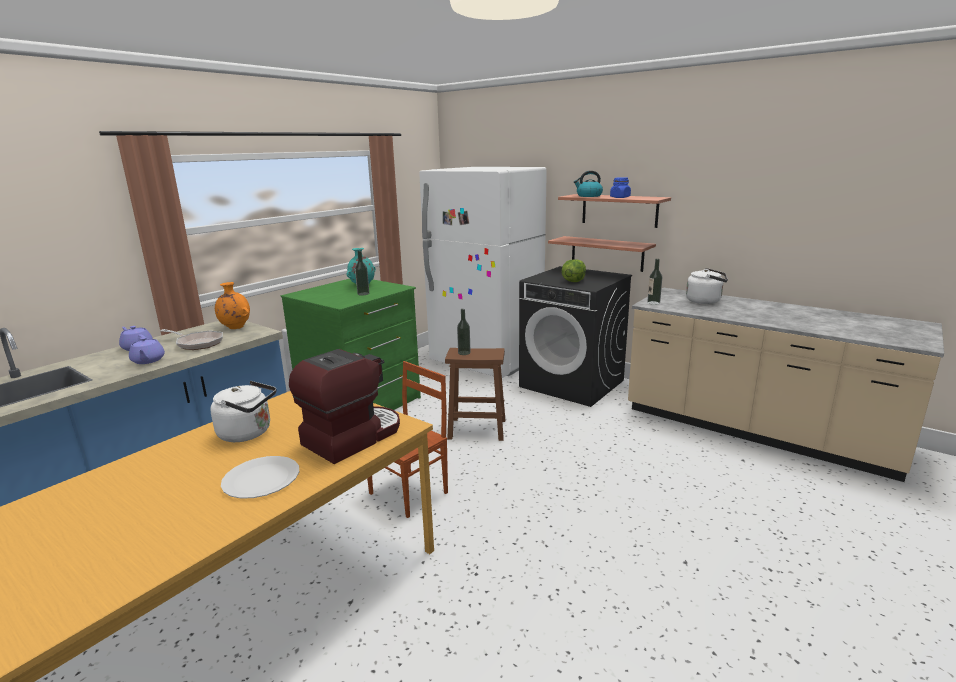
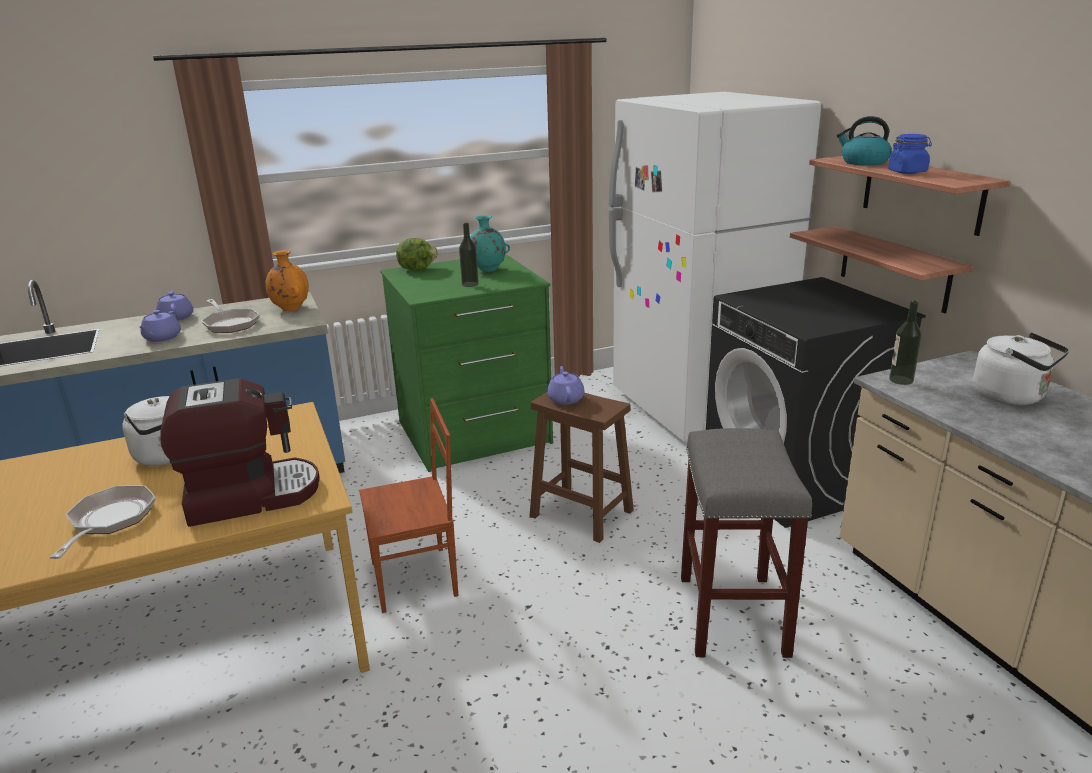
camera: 30 degrees right, 5 degrees up
(261, 479) = (109, 521): white plate -> frying pan
(464, 353) = (565, 398): bottle -> purple teapot
(573, 281) = (797, 312): lettuce -> lettuce (417, 269)
(607, 453) = (734, 616): none -> grey stool

